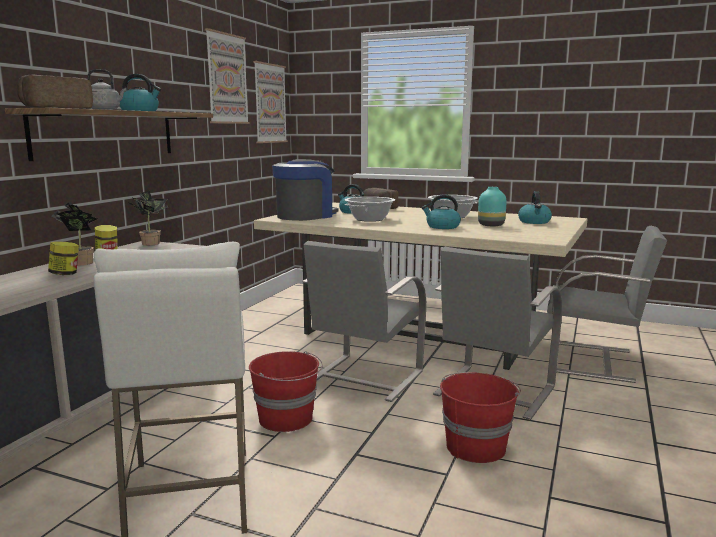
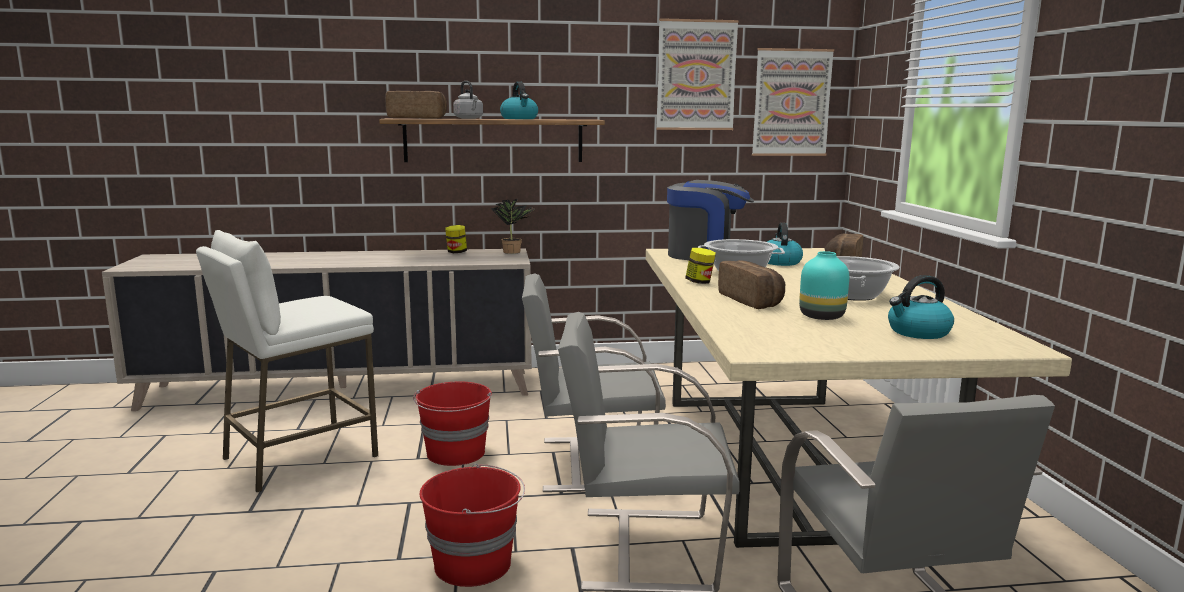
camera: 60 degrees right, 0 degrees up
(65, 274) = (377, 258): jar -> jar (699, 282)
(79, 263) = (417, 254): potted plant -> none
(442, 227) = (752, 300): kettle -> bread

